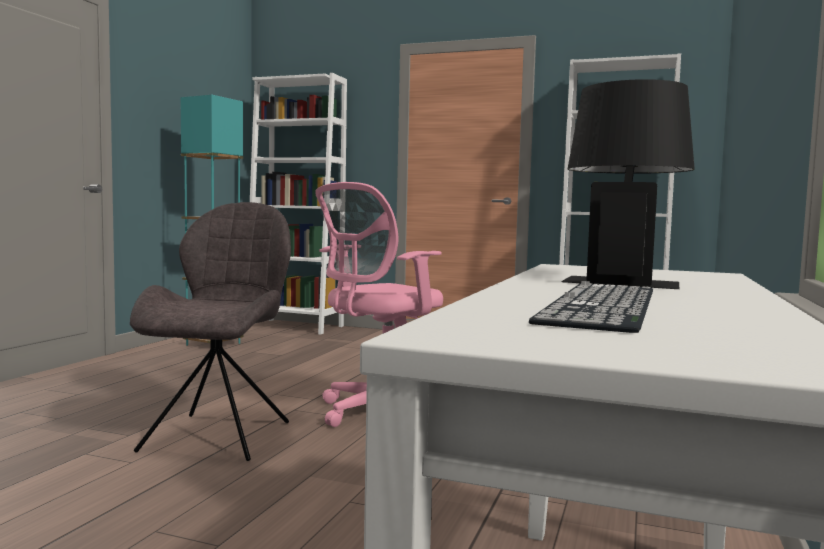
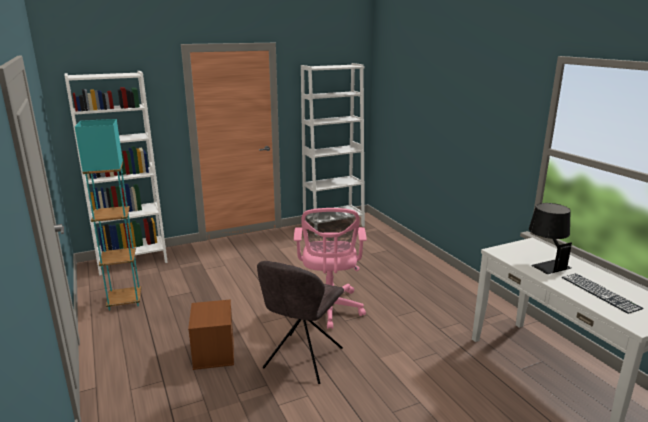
camera: 45 degrees left, 15 degrees up
(168, 394) = (213, 352): none -> brown storage box
(220, 434) = (302, 360): grey chair -> grey chair turned 120 degrees counterclockwise

